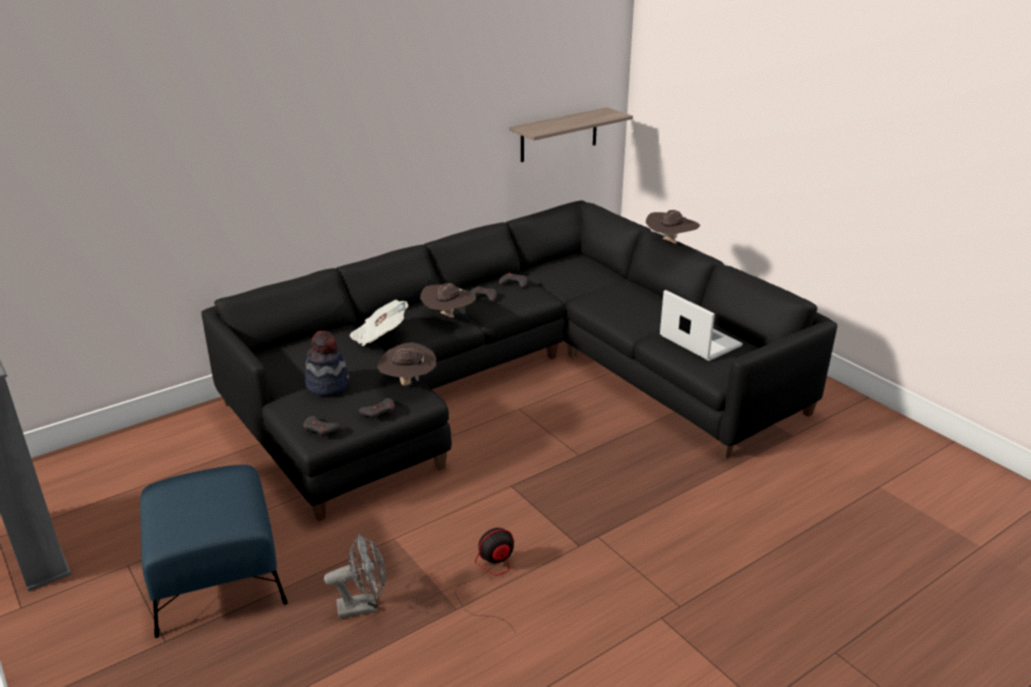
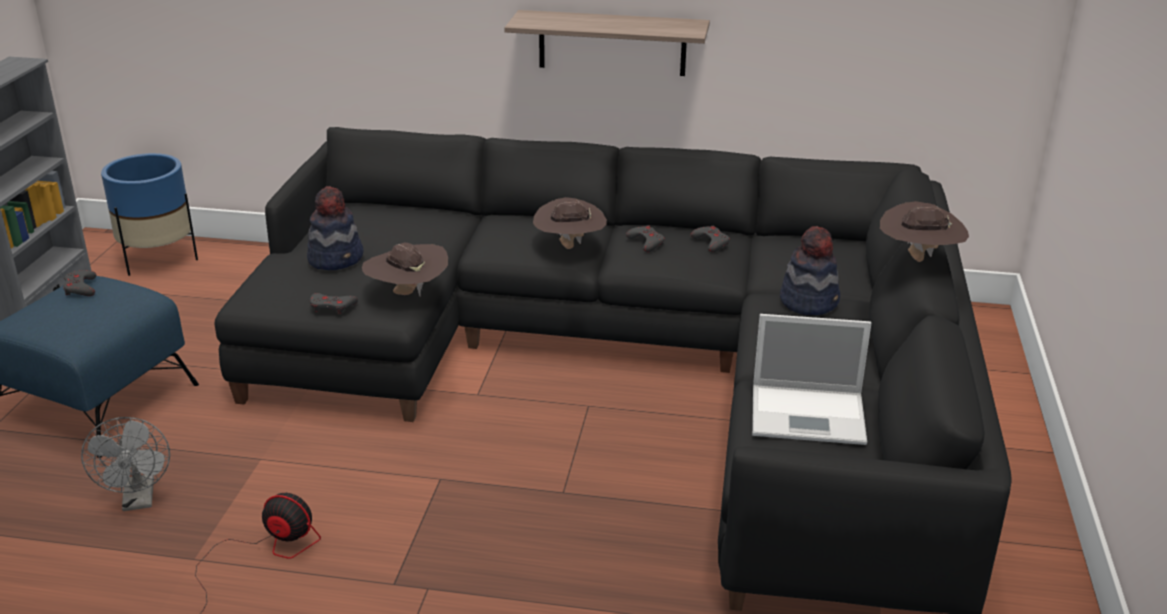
camera: 45 degrees right, 0 degrees up
(74, 473) = (158, 260): none -> blue planter
(320, 429) = (260, 296): grey game controller -> grey game controller (81, 288)
(363, 606) = (139, 500): grey fan -> grey fan turned 45 degrees clockwise
(379, 336) = (468, 236): newspaper -> none
(559, 135) = (909, 52): shelf -> shelf (612, 43)
(608, 291) = (809, 301): none -> hat
(698, 340) = (810, 415): laptop -> laptop turned 90 degrees clockwise

